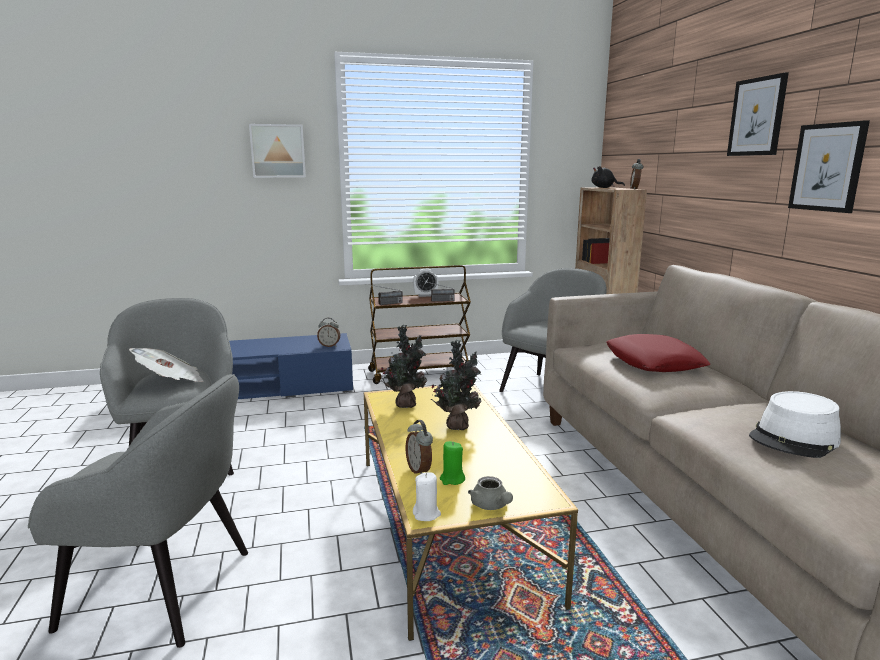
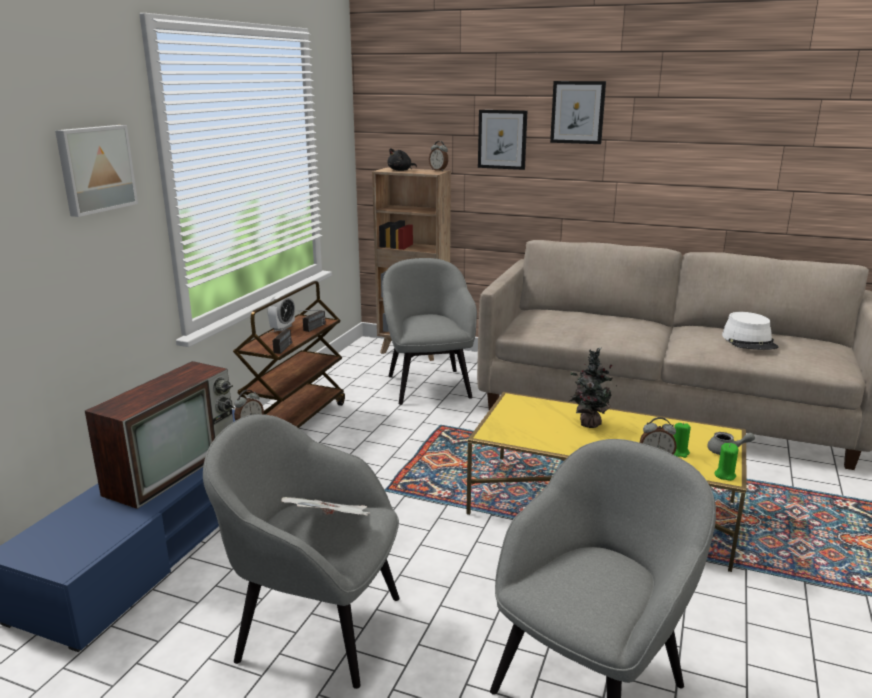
camera: 55 degrees left, 5 degrees up
(258, 347) = (174, 468): none -> television
(405, 404) = (520, 429): potted plant -> none
(426, 514) = (724, 475): white candle -> green candle
(654, 362) = (596, 324): red pillow -> none
(827, 167) = (649, 155): picture -> picture (502, 139)

